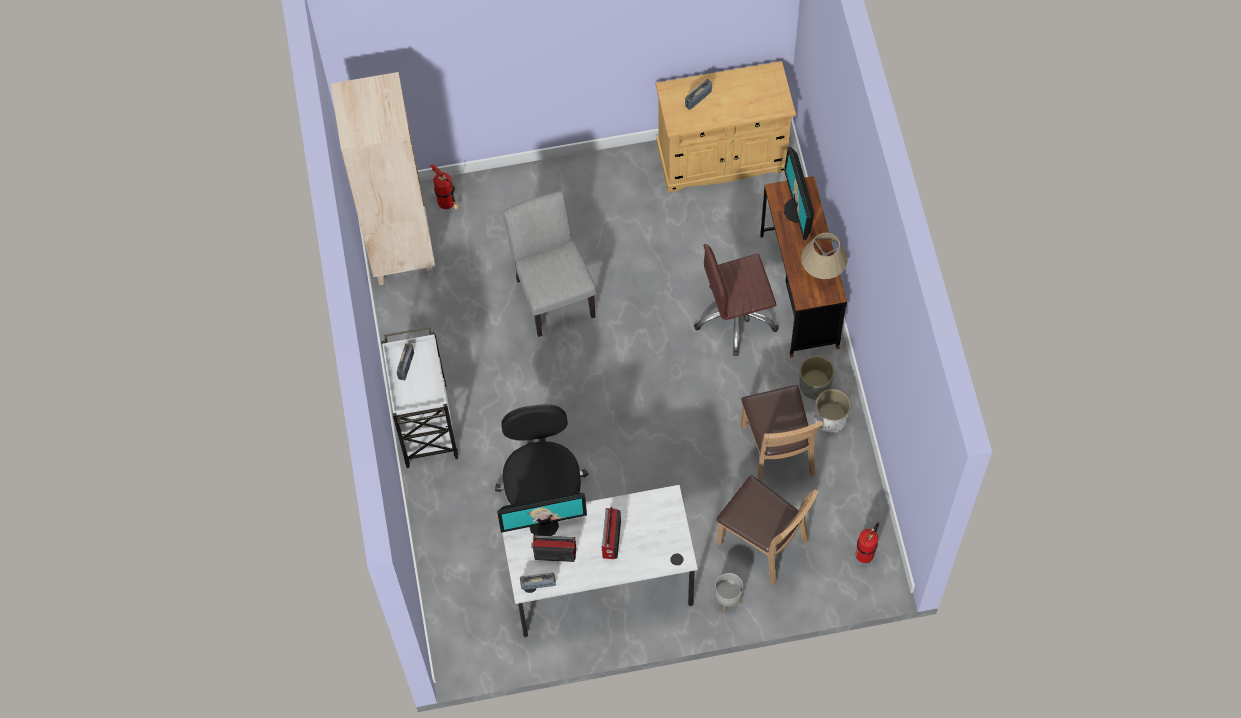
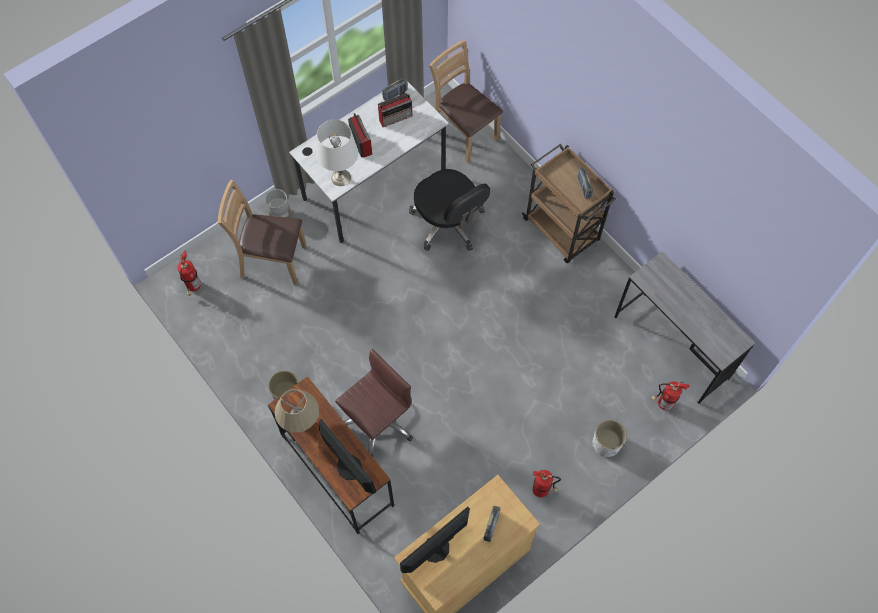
camera: 150 degrees right, 0 degrees up
(400, 250) = (671, 347): beige bookcase -> grey desk
(425, 422) = (562, 231): white cart -> brown cart
(544, 525) = (414, 132): monitor -> monitor (436, 549)
(552, 292) = (533, 372): grey chair -> none
(613, 184) = (542, 490): none -> fire extinguisher
(656, 507) = (340, 177): none -> white table lamp
(776, 452) = (293, 330): brown chair -> brown chair (464, 134)
(830, 418) = (263, 375): white planter -> white planter (606, 444)

